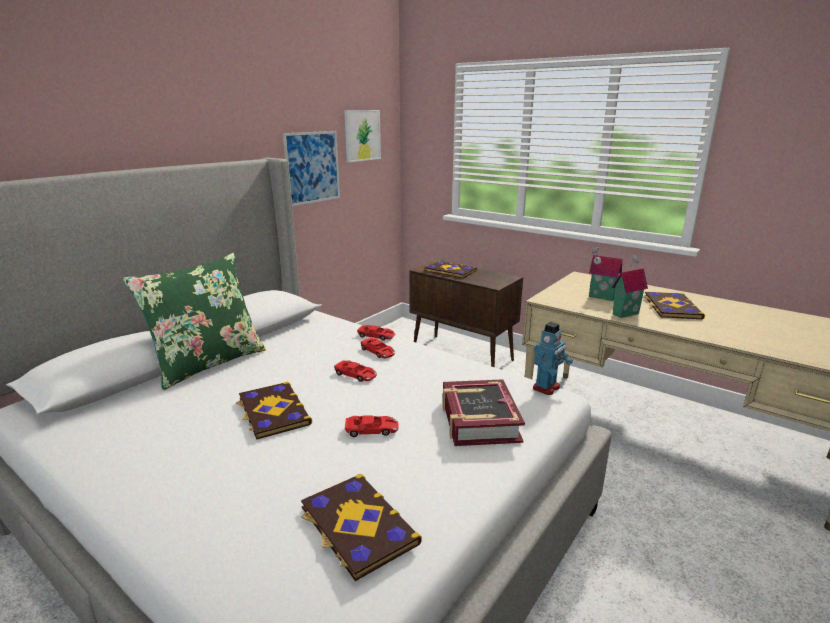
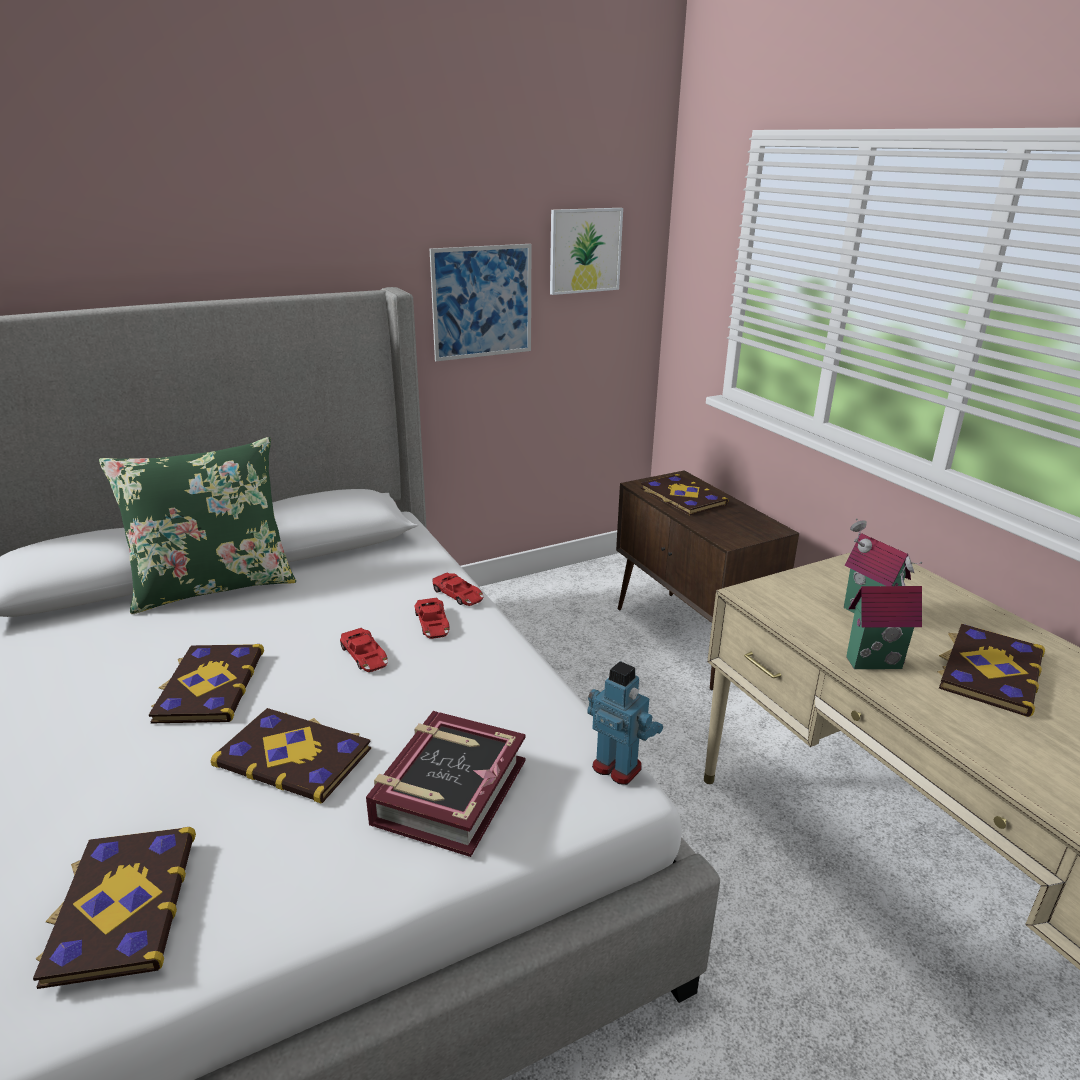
camera: 25 degrees right, 5 degrees up
(372, 430) = (294, 756): red toy car -> book
(547, 388) = (617, 767): toy robot -> toy robot turned 120 degrees counterclockwise

